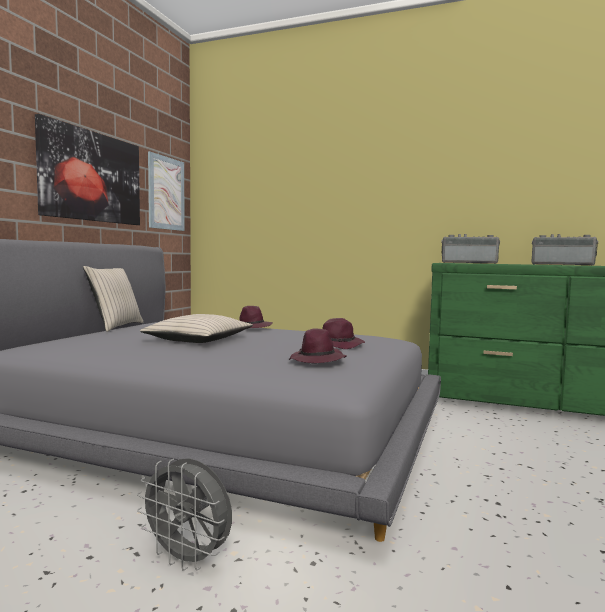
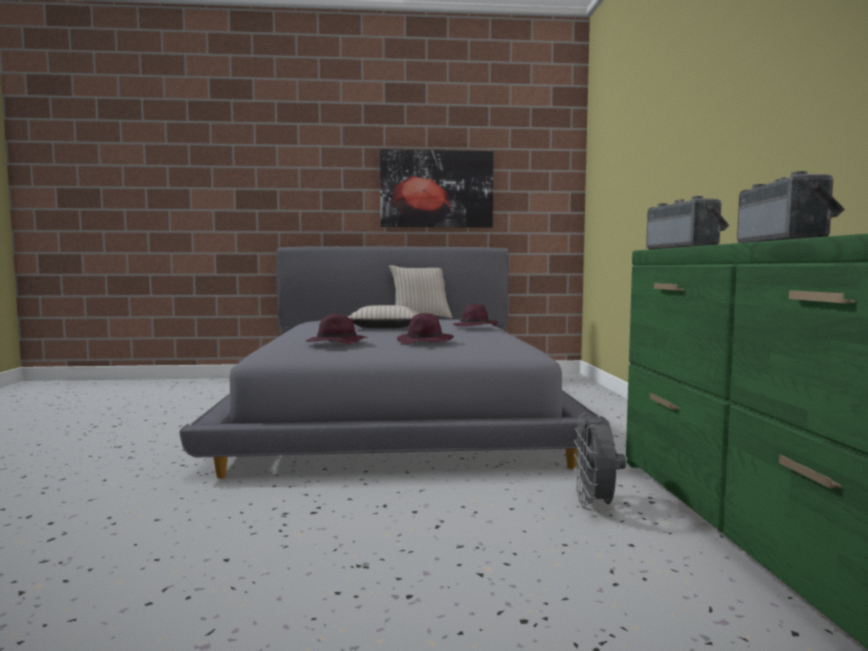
camera: 65 degrees right, 0 degrees up
(166, 193) = (539, 191): picture -> none
(188, 560) = (180, 441): grey fan -> grey fan (596, 506)

